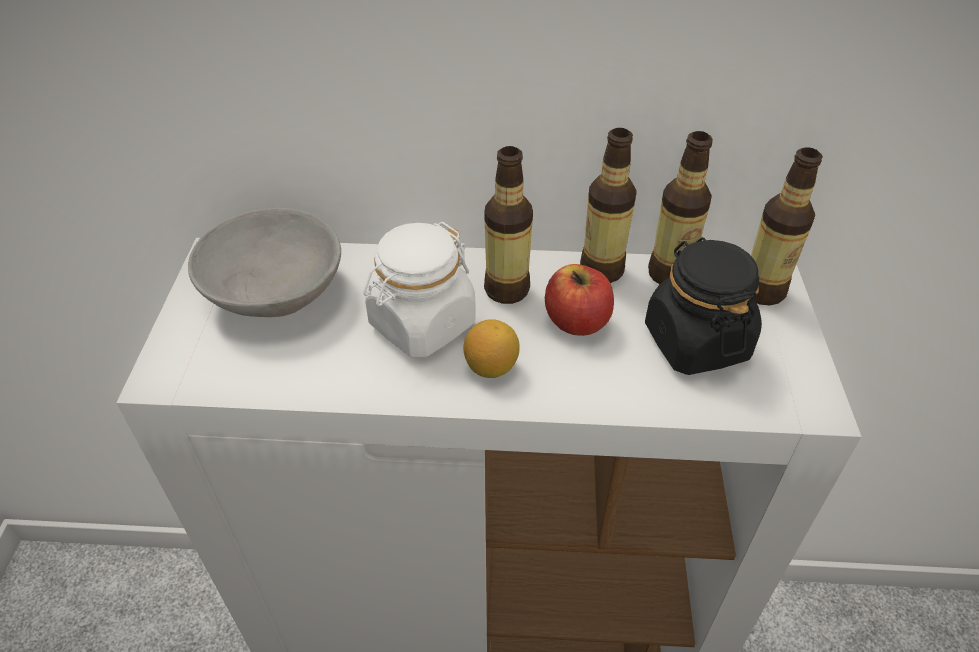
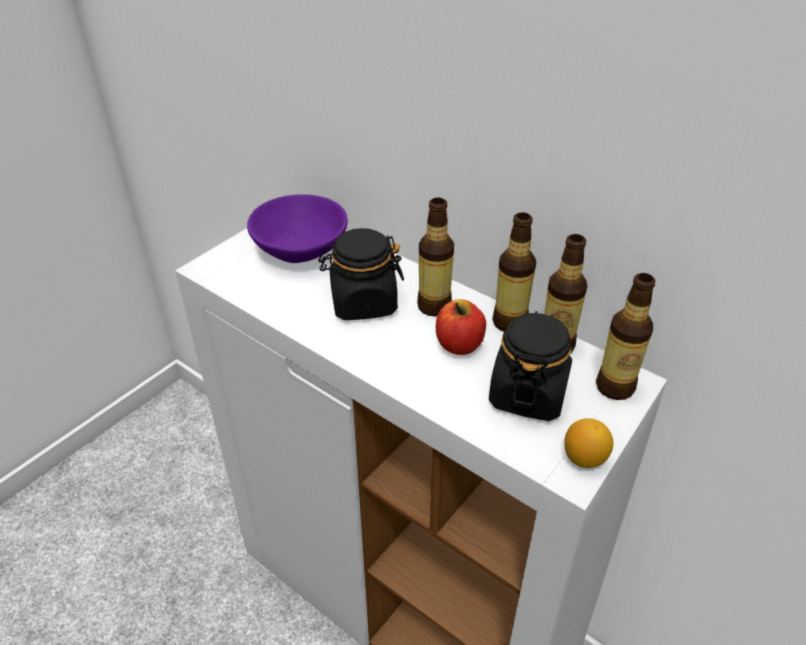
camera: 35 degrees right, 5 degrees down
(274, 292) = (300, 249): grey bowl -> purple bowl
(422, 324) = (363, 302): white jar -> black jar
(491, 367) = (379, 344): lemon -> lemon (584, 458)

